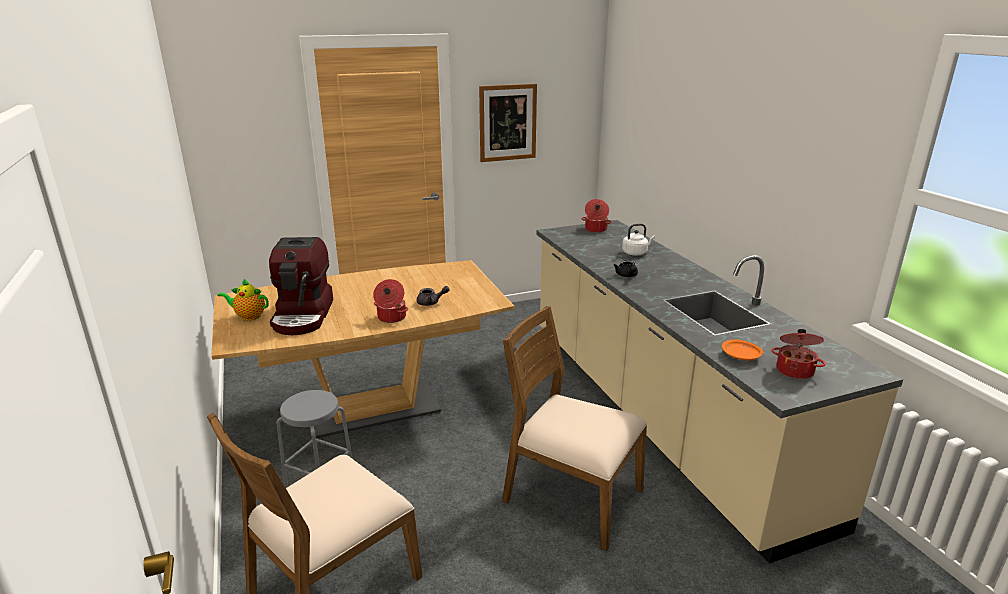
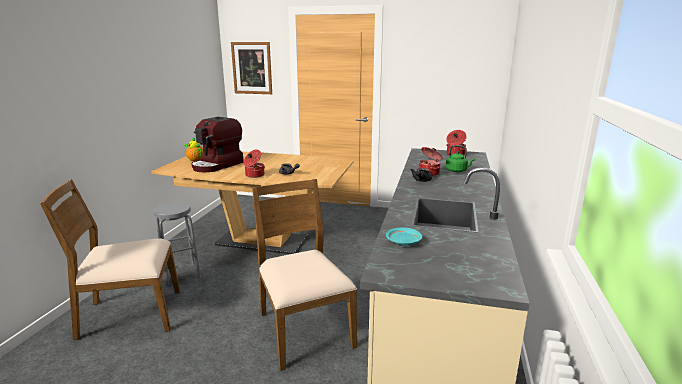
camera: 35 degrees right, 5 degrees down
(507, 122) = (425, 72): picture -> picture (252, 68)
(636, 253) = (457, 171): white kettle -> green kettle
(741, 356) = (403, 242): orange plate -> turquoise plate
(795, 370) = (430, 263): cooking pot -> cooking pot (429, 173)

